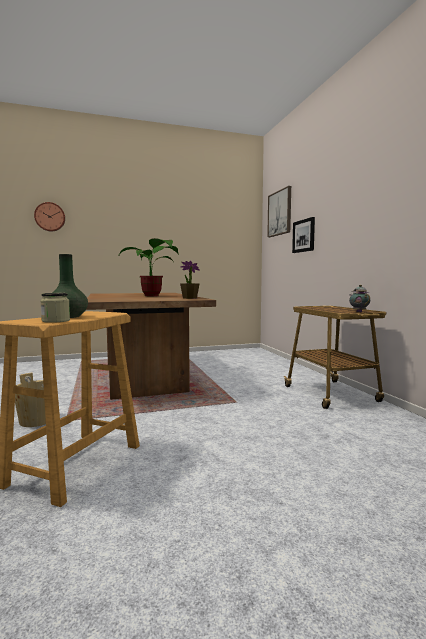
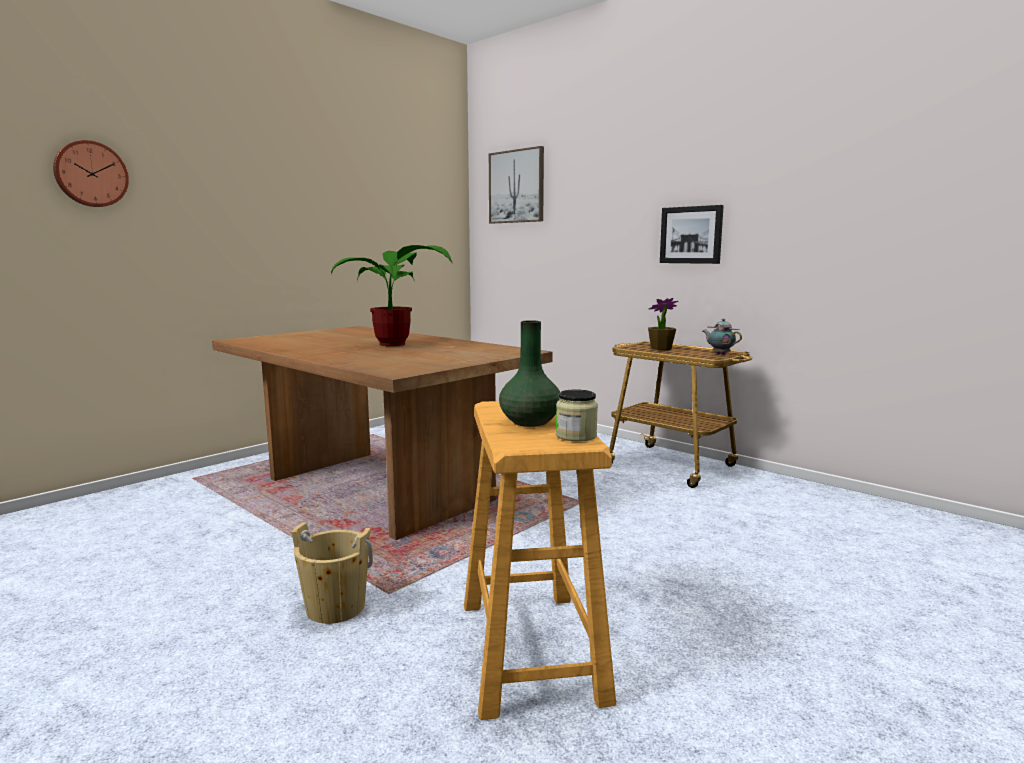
camera: 30 degrees left, 5 degrees up
(189, 298) = (493, 348): potted plant -> potted plant (660, 348)
(304, 236) = (575, 231): picture -> picture (691, 235)

